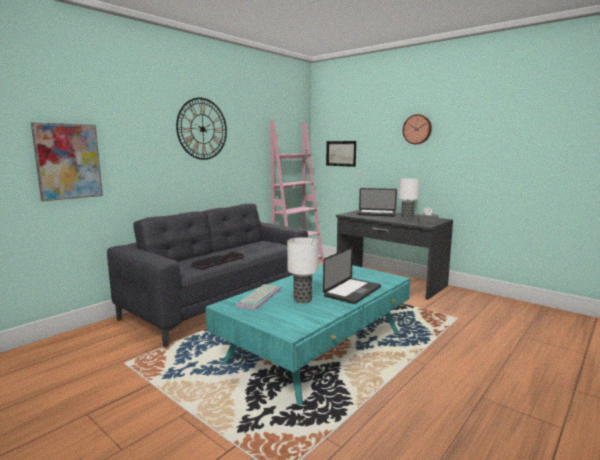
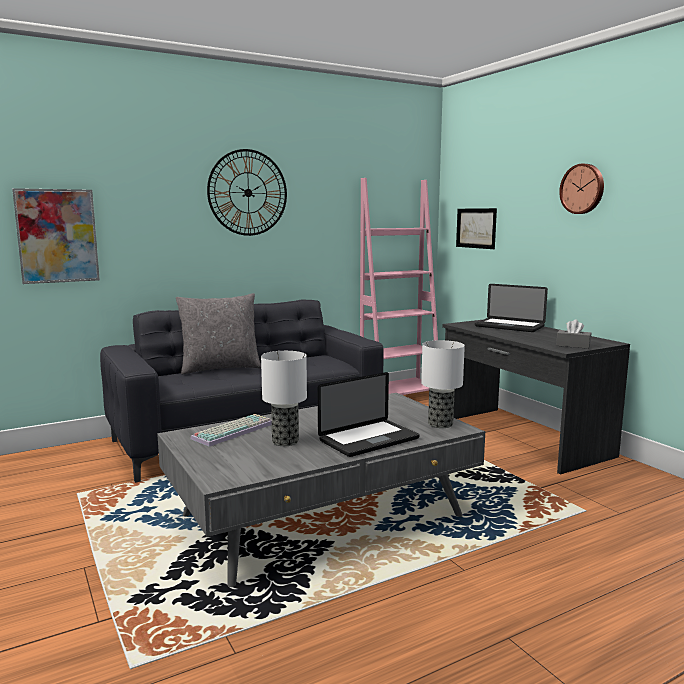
camera: 20 degrees right, 0 degrees up
(201, 256) = (220, 368): none -> grey pillow
(218, 261) = (230, 377): keyboard -> none
(318, 347) = (323, 517): turquoise coffee table -> grey coffee table
(407, 218) = (548, 337): table lamp -> table lamp (440, 424)

